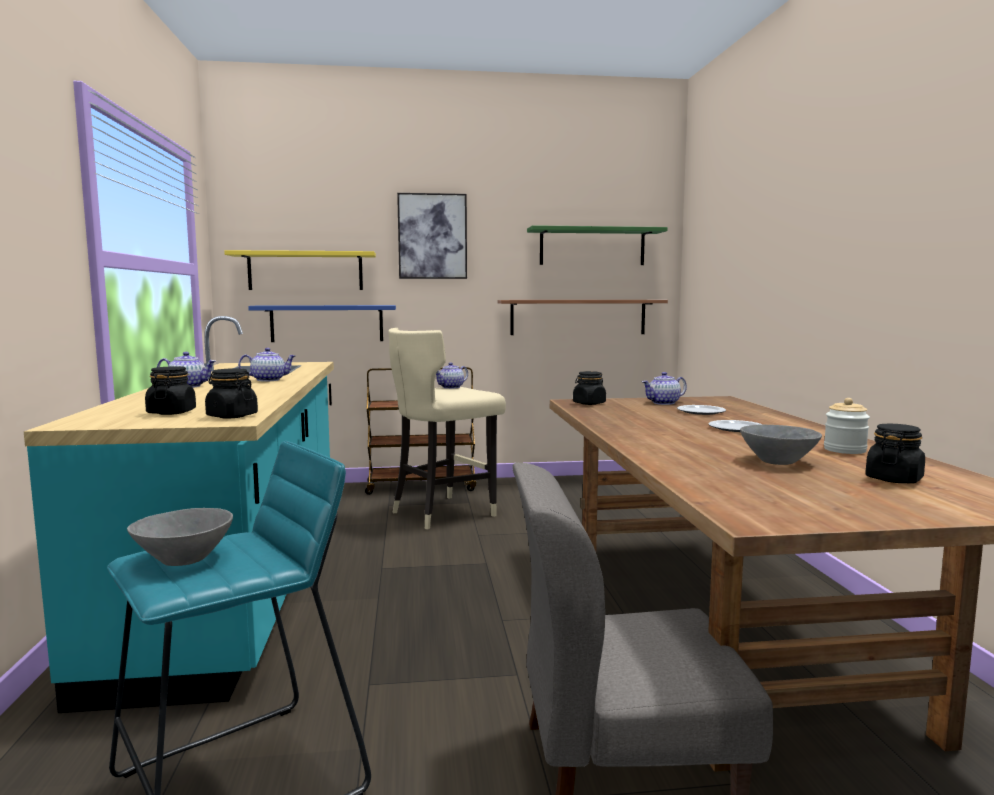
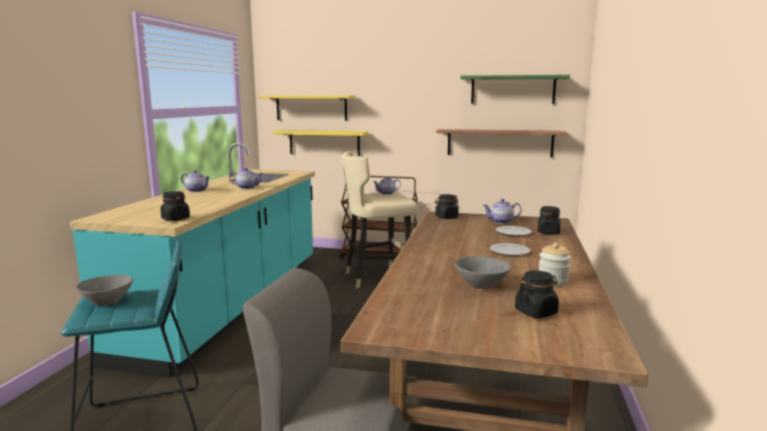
camera: 20 degrees right, 5 degrees up
(171, 412) = (153, 213): black jar -> black jar (548, 232)
(327, 323) = (324, 142): blue shelf -> yellow shelf
(432, 236) = (394, 83): picture -> none

